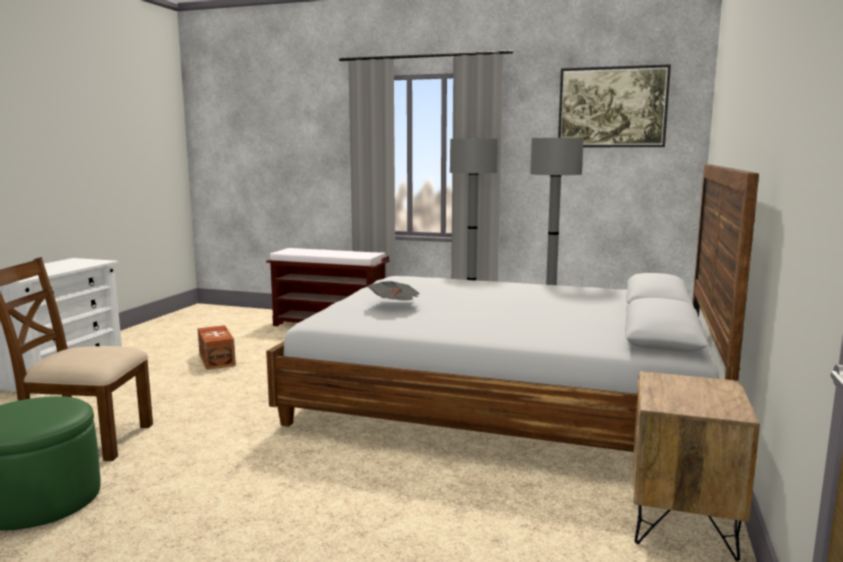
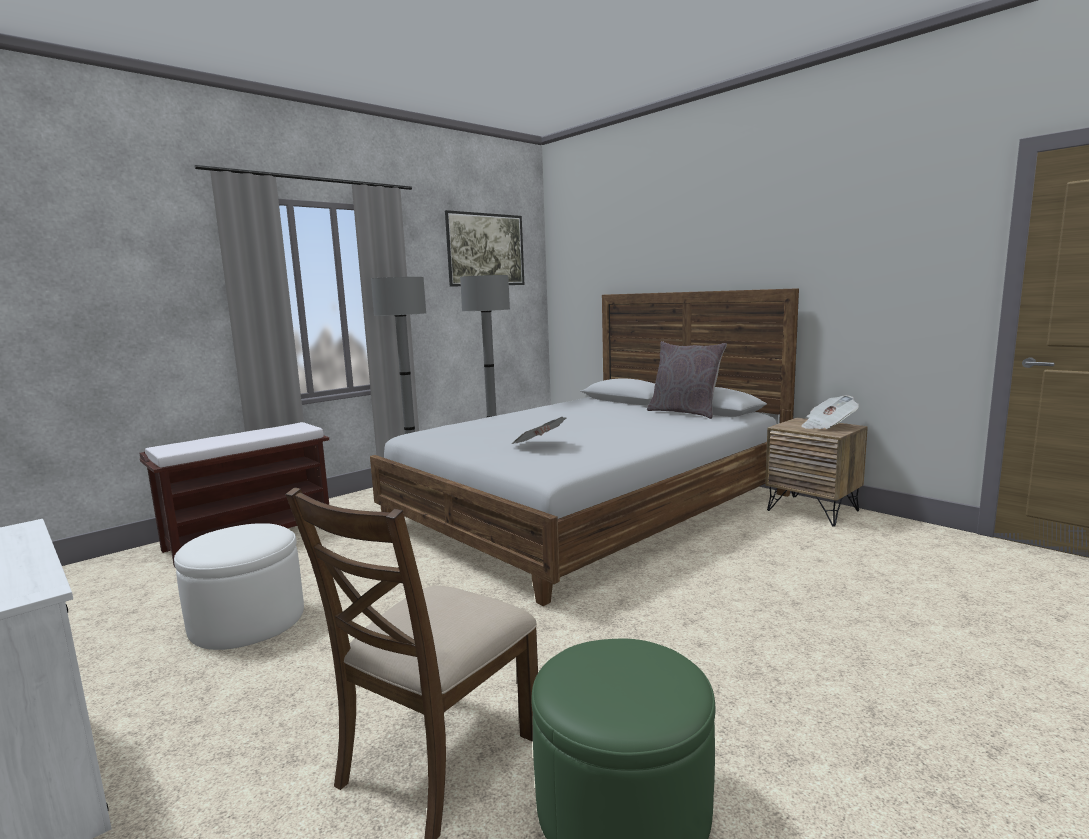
camera: 60 degrees left, 0 degrees up
(217, 359) = (247, 621): brown storage box -> white ottoman
(623, 327) = (684, 412): none -> grey pillow
(704, 399) = (827, 426): none -> newspaper

